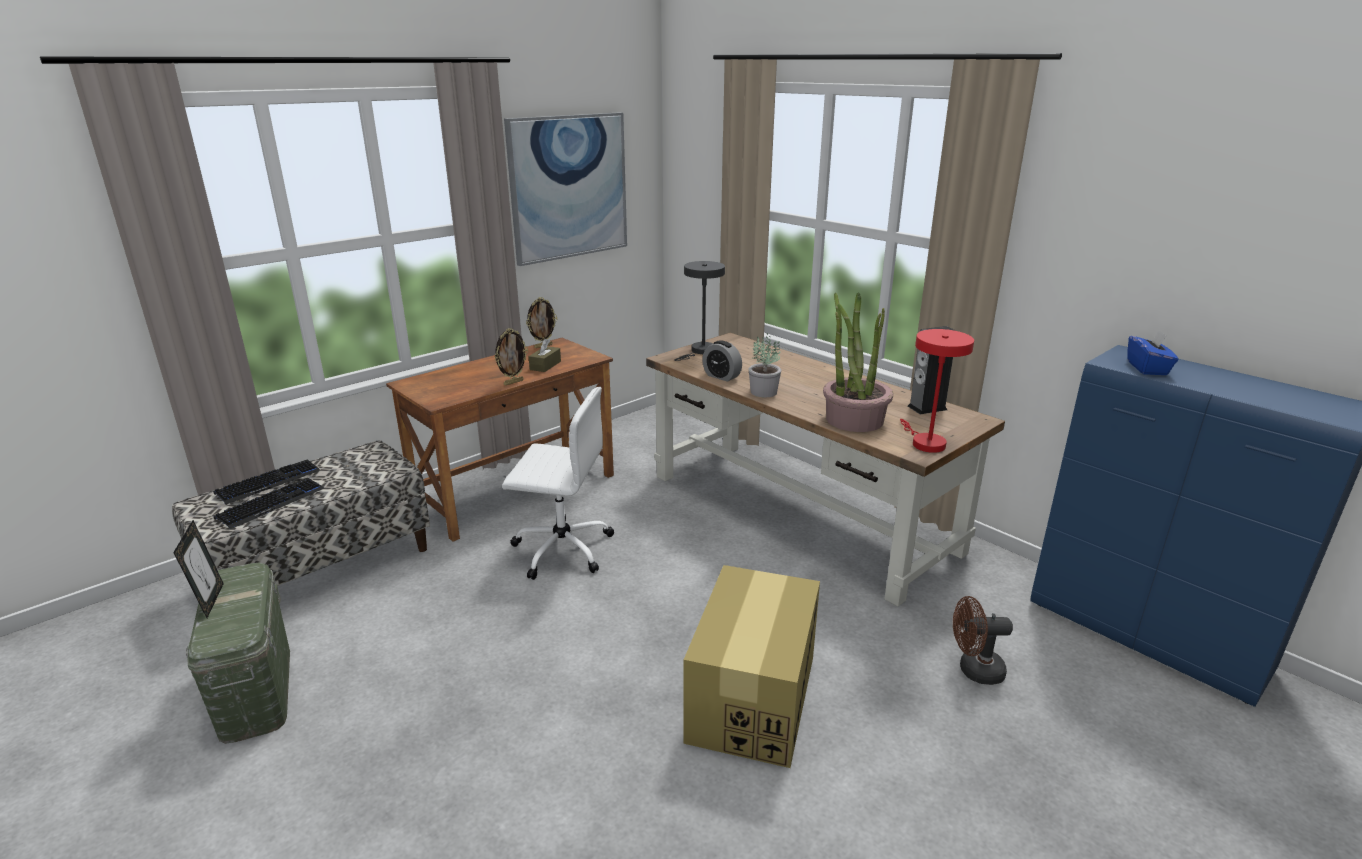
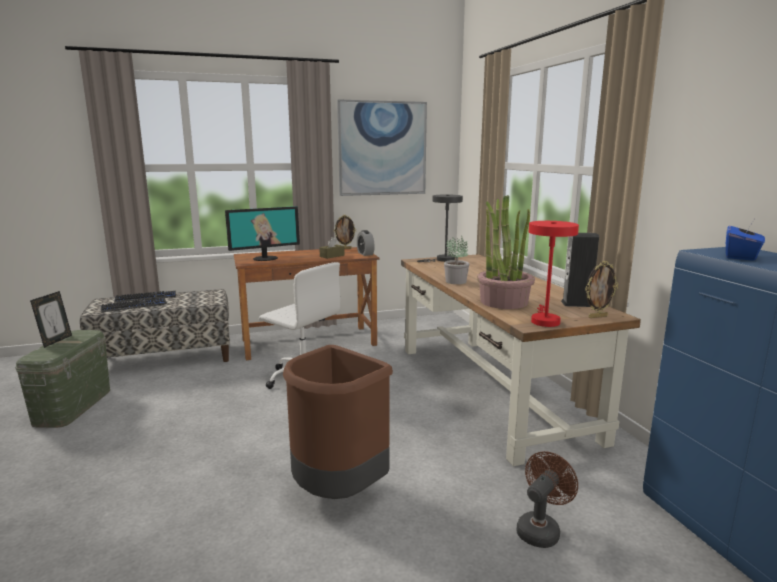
camera: 25 degrees right, 10 degrees down
(452, 386) = (265, 258): none -> monitor
(513, 382) = (301, 260): picture frame -> picture frame (597, 316)
(721, 376) = (438, 271): alarm clock -> alarm clock (365, 254)
(752, 697) = (337, 492): cardboard box -> brown trash can
(974, 670) = (541, 529): brown fan -> brown fan turned 105 degrees clockwise

